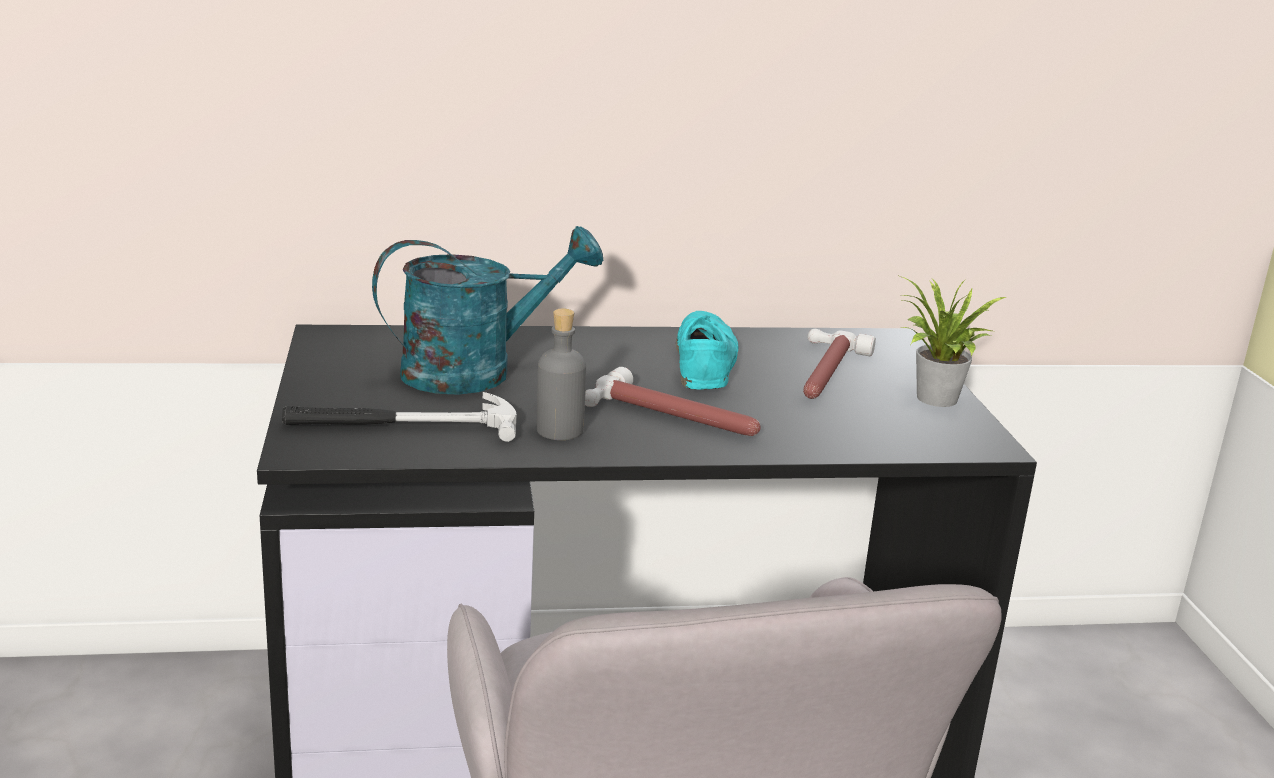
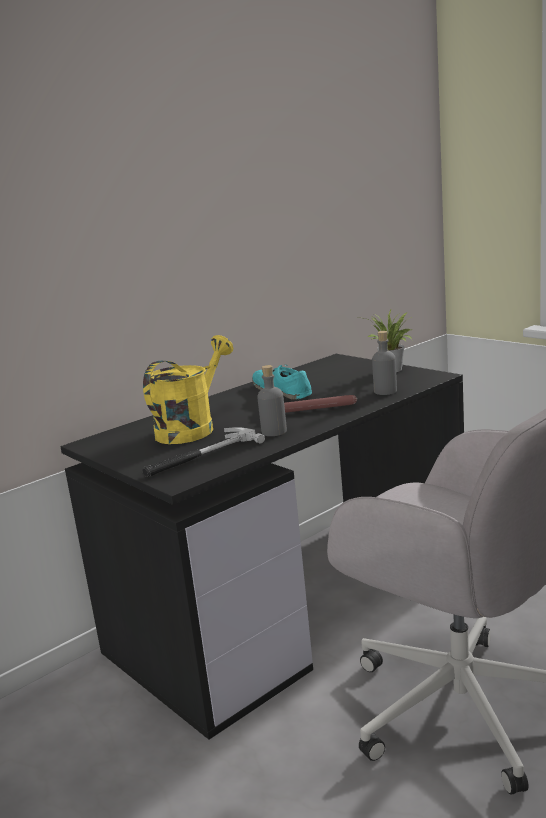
camera: 30 degrees left, 5 degrees down
(476, 371) = (191, 428): turquoise watering can -> yellow watering can
(824, 373) = (335, 377): hammer -> none
(847, 435) = (385, 391): none -> grey bottle

